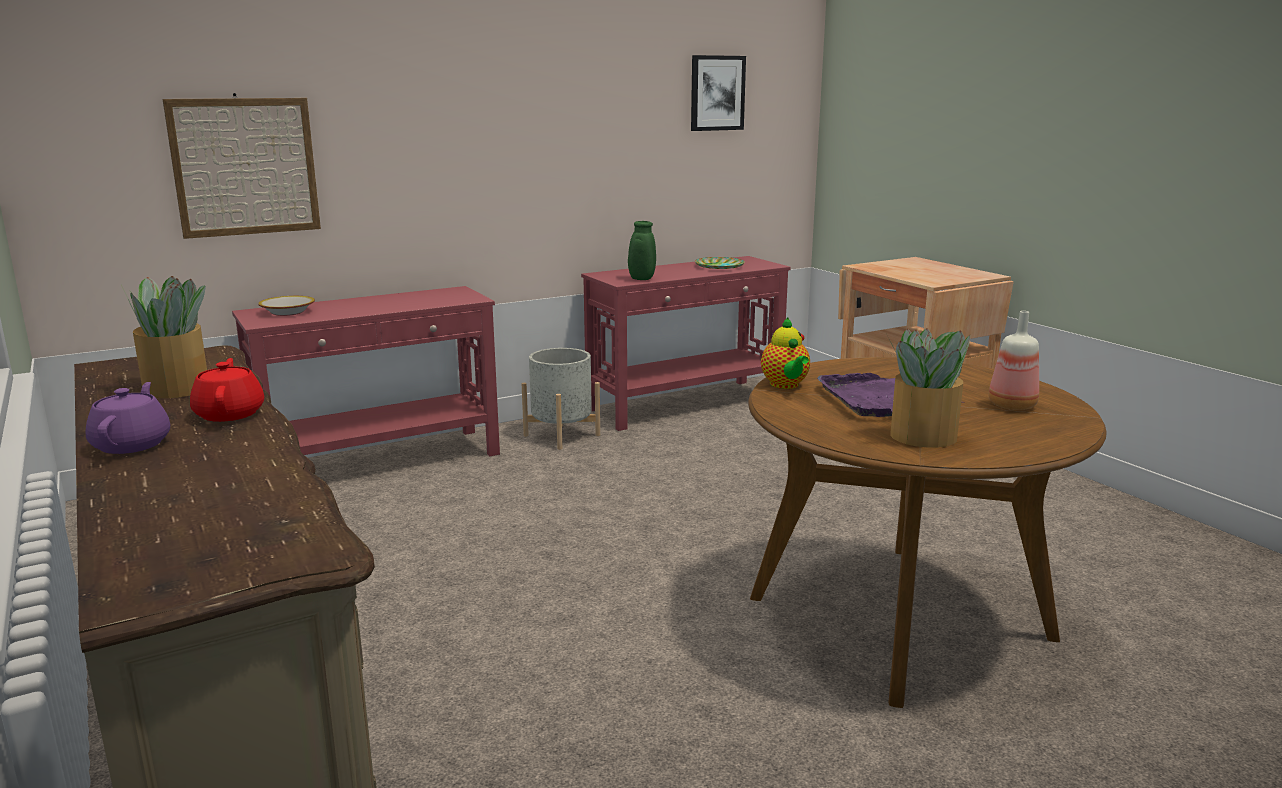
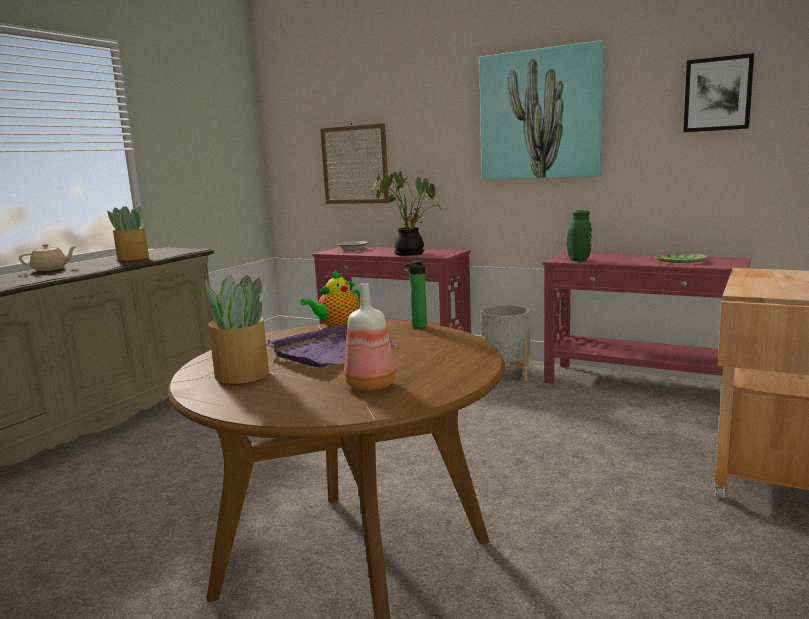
camera: 60 degrees right, 5 degrees down
(133, 444) = (50, 269): purple teapot -> beige teapot
(230, 413) = (97, 267): red teapot -> none
(413, 302) = (410, 253): none -> potted plant
(547, 101) = (540, 115): none -> picture
(830, 364) = (417, 326): none -> bottle

